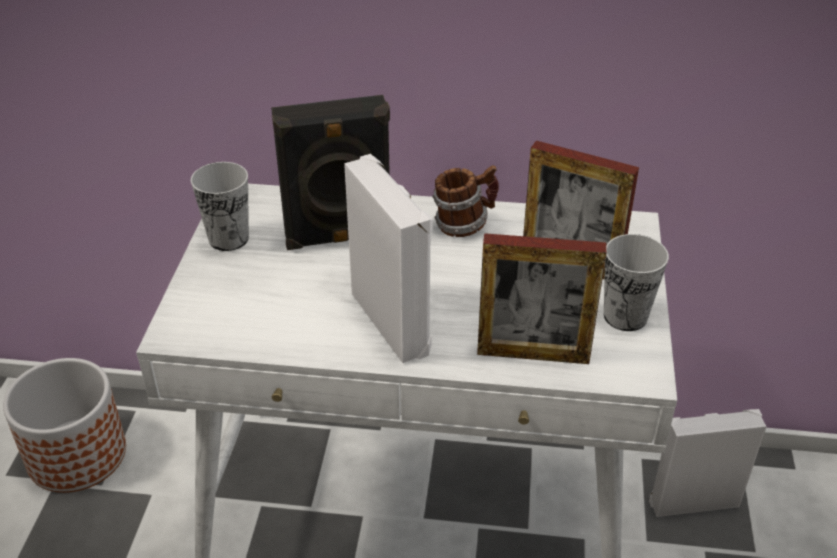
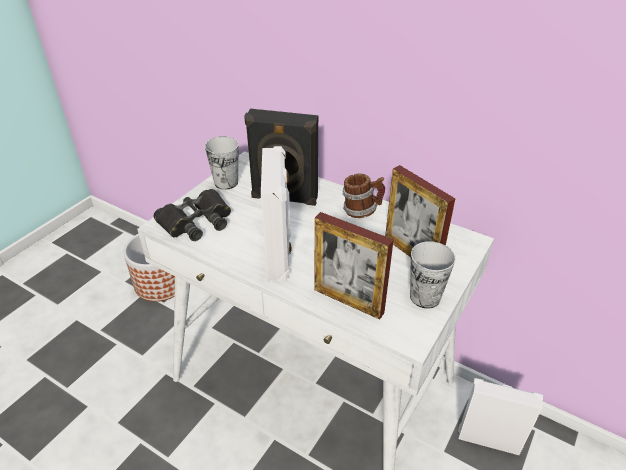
camera: 25 degrees right, 0 degrees up
(227, 311) = (196, 221): none -> black binoculars

